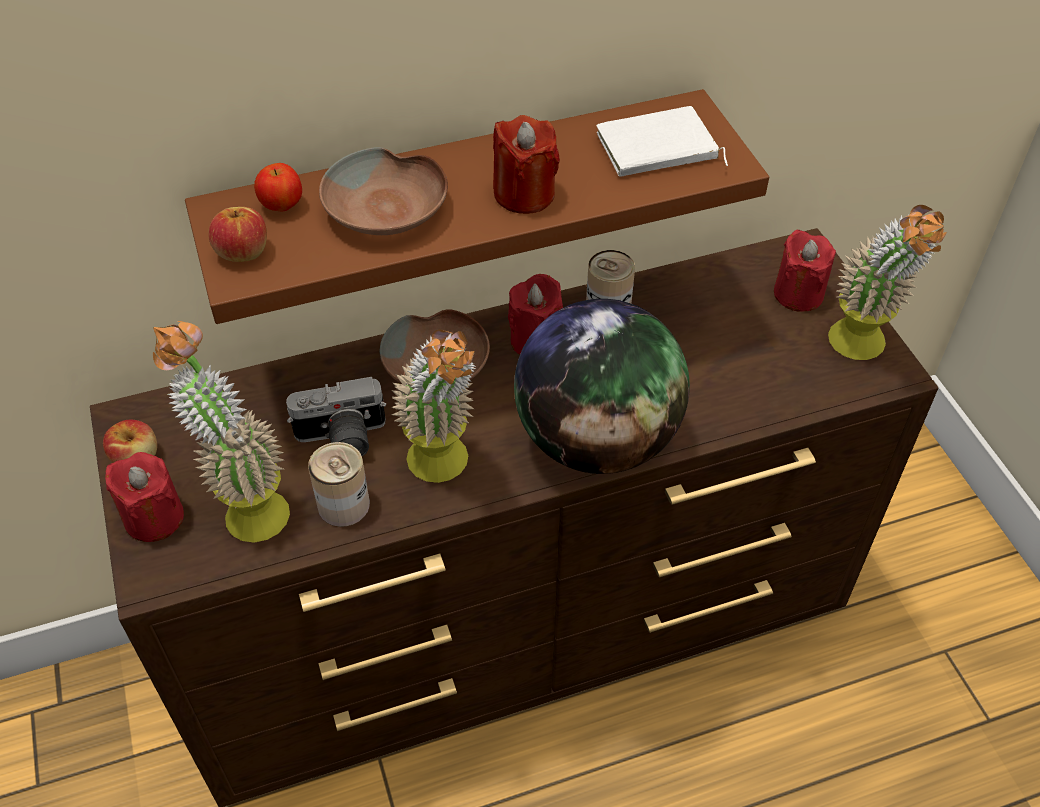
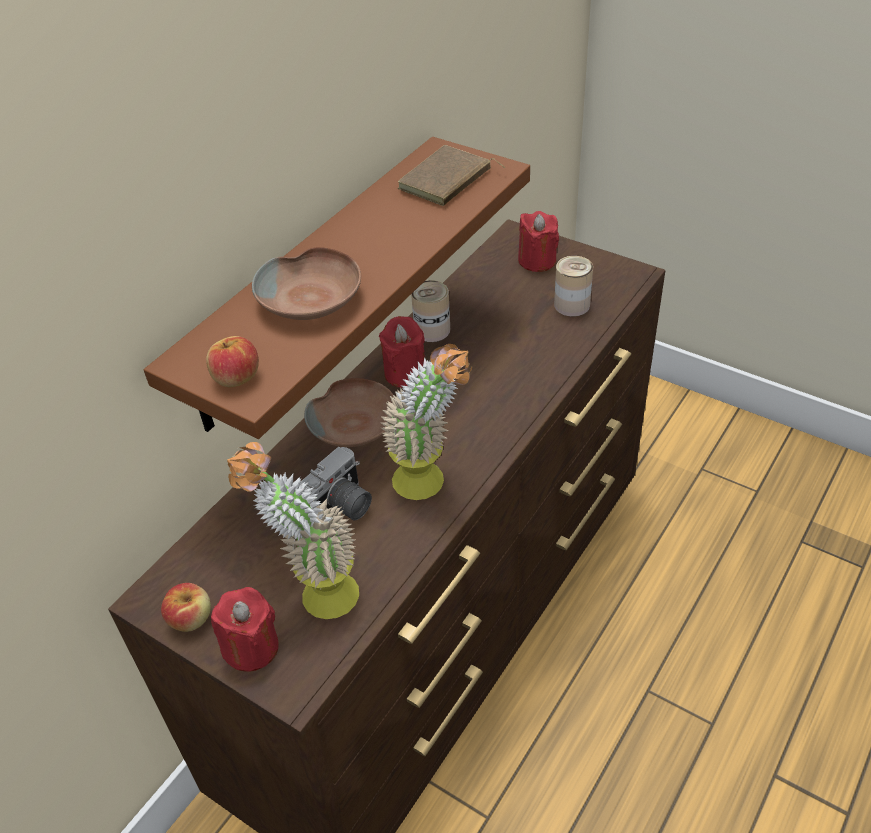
camera: 35 degrees left, 5 degrees down
(282, 206) = (229, 335): apple -> none
(343, 505) = (385, 548): can -> can (572, 305)
(524, 194) = (394, 245): red candle -> none
(597, 440) = (508, 408): globe -> none
(657, 150) = (447, 181): white book -> brown book
(862, 351) = (605, 272): potted plant -> none

